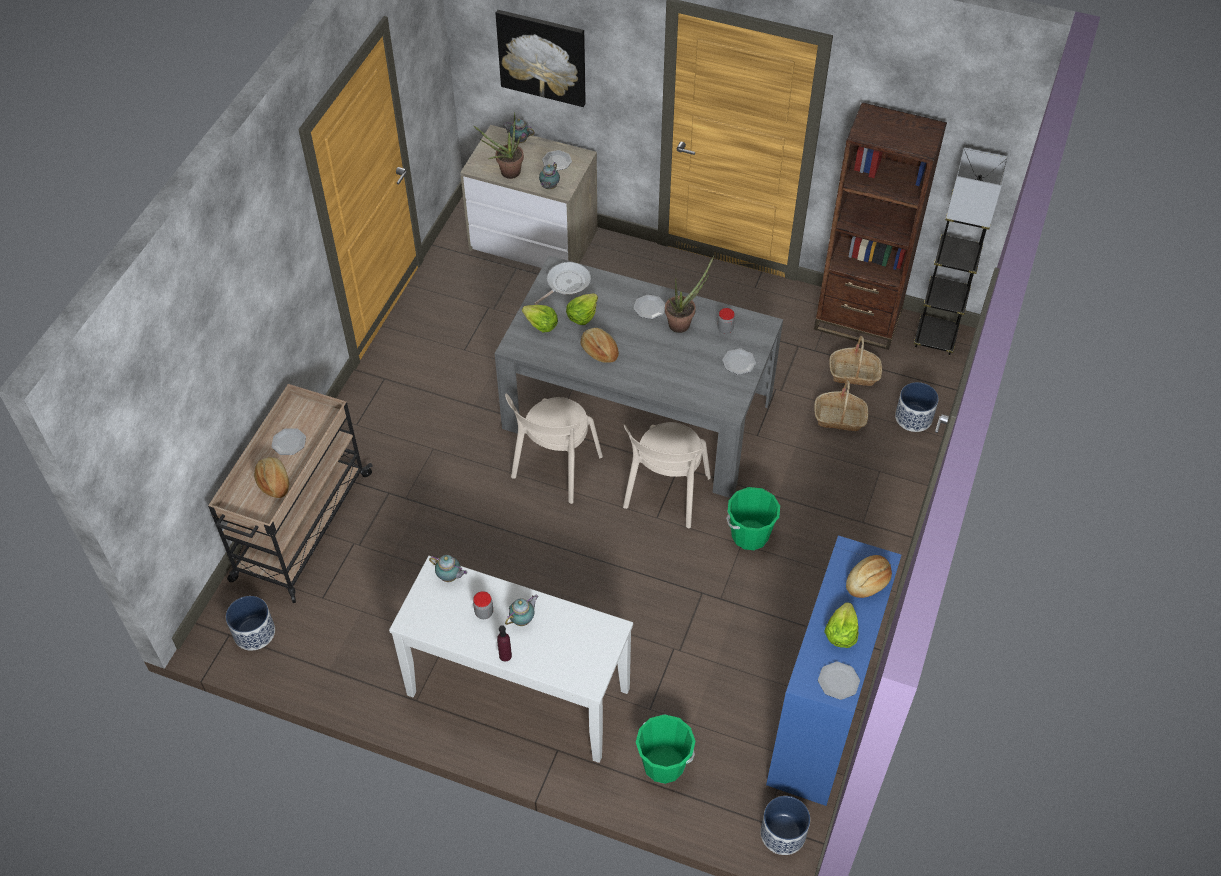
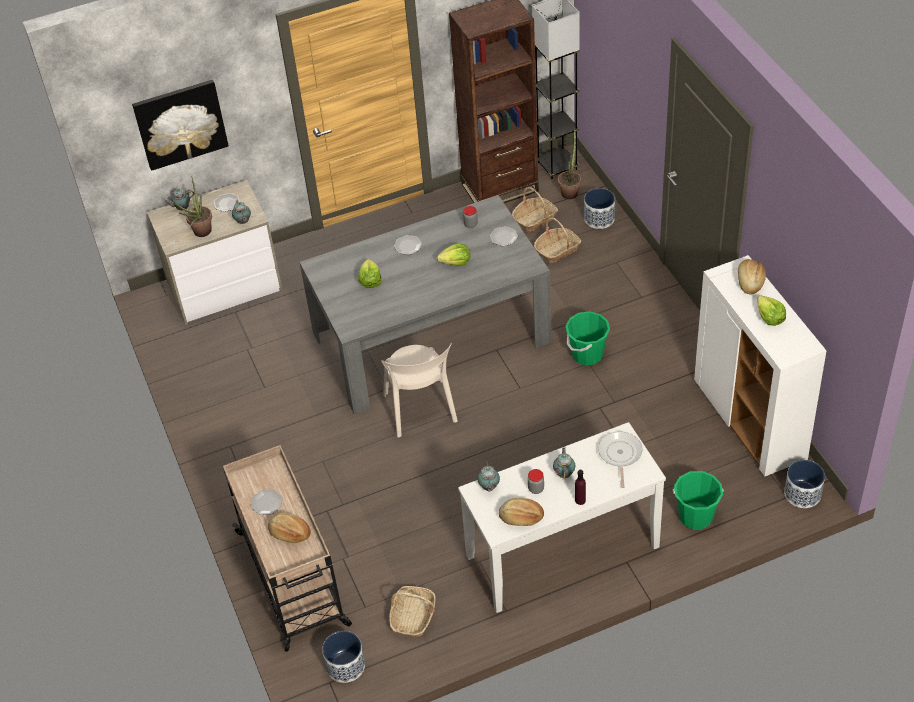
camera: 40 degrees left, 5 degrees down
(345, 639) = (413, 616): none -> basket
(450, 577) = (489, 487): teapot -> teapot turned 105 degrees clockwise
(541, 325) = (350, 305): lettuce -> lettuce (456, 262)
(566, 283) = (334, 270): frying pan -> frying pan (620, 455)
(599, 351) = (409, 293): bread -> bread (521, 518)
(665, 495) = (509, 372): beige chair -> none
(683, 323) = (440, 239): potted plant -> potted plant (570, 191)
(820, 722) = (750, 420): blue cabinet -> white cabinet
(839, 681) = (800, 342): plate -> none

